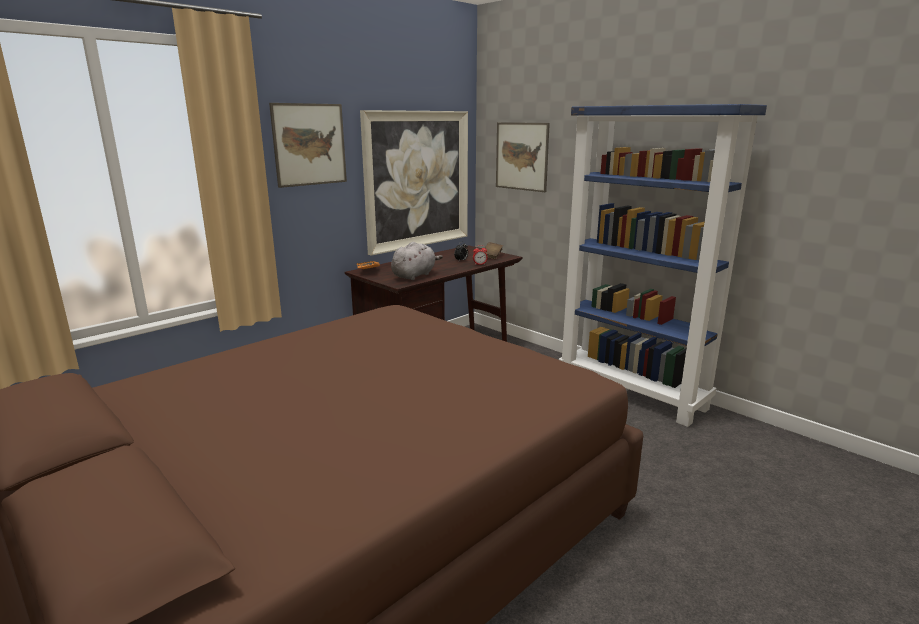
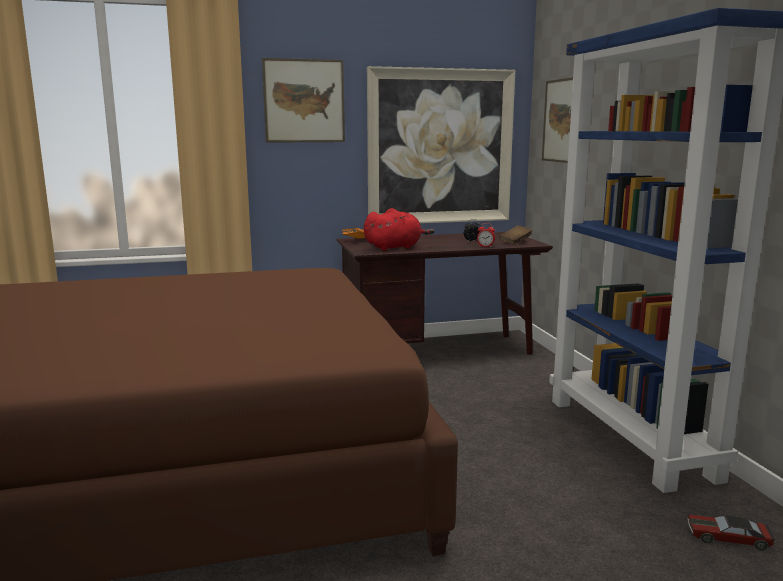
camera: 30 degrees right, 5 degrees down
(415, 275) = (395, 248): grey plush toy -> red plush toy
(744, 445) = (728, 538): none -> toy car

